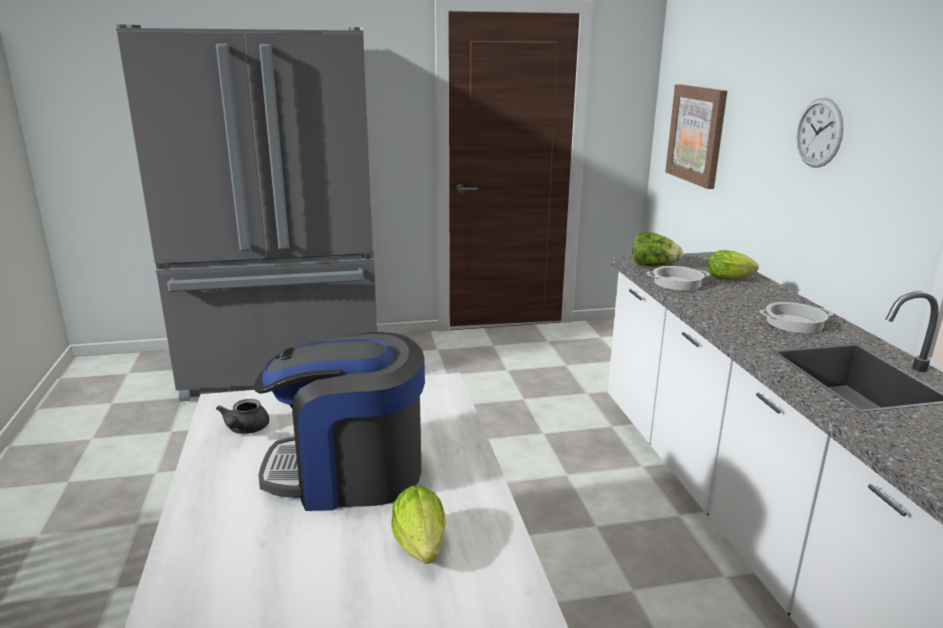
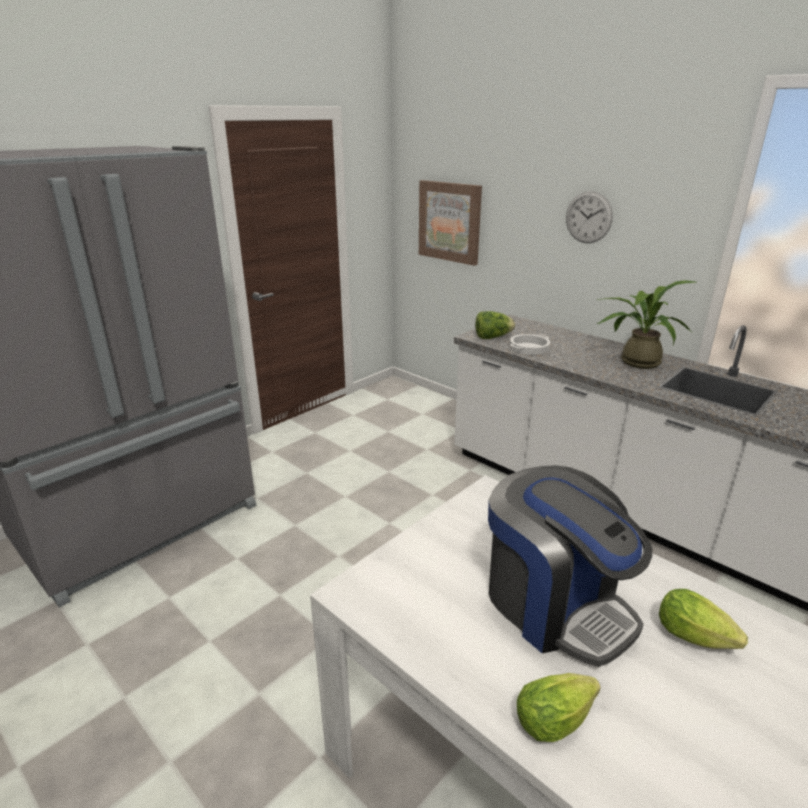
camera: 35 degrees left, 5 degrees up
(245, 430) = (414, 610): grey teapot -> none
(348, 473) = (555, 604): coffee machine -> coffee machine turned 90 degrees counterclockwise
(731, 279) = (552, 336): lettuce -> lettuce (557, 718)
(794, 323) = (635, 361): cooking pot -> potted plant

